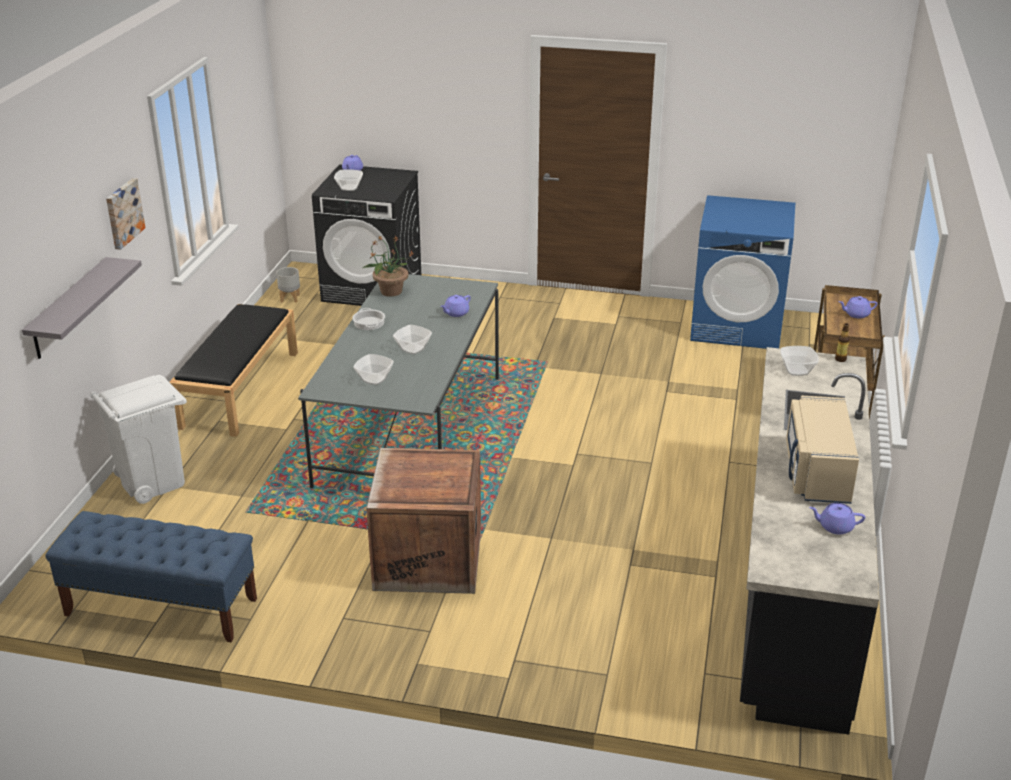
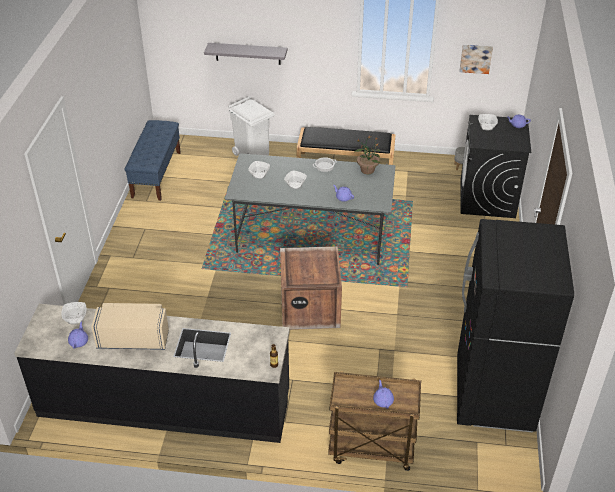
camera: 85 degrees right, 10 degrees up
(123, 213) = (311, 36): picture -> picture (475, 58)
(430, 558) = (190, 252): crate -> crate (311, 308)
(737, 326) = (494, 395): blue washing machine -> black fridge
(796, 371) = (256, 340): bowl -> bowl (75, 319)

